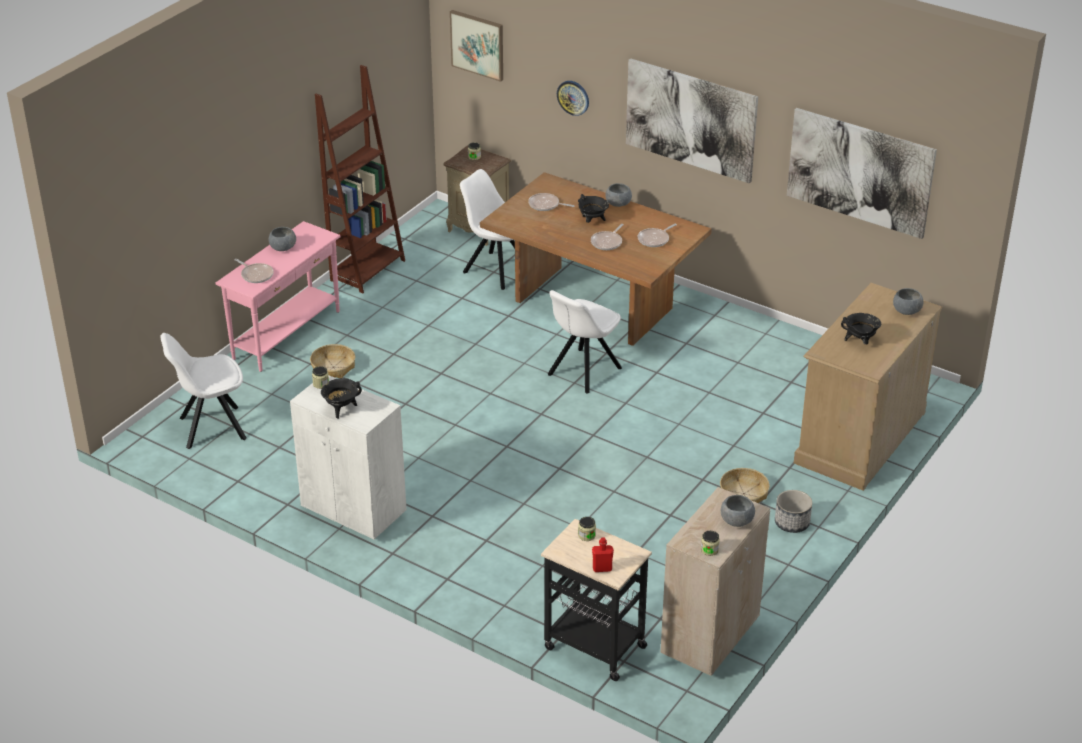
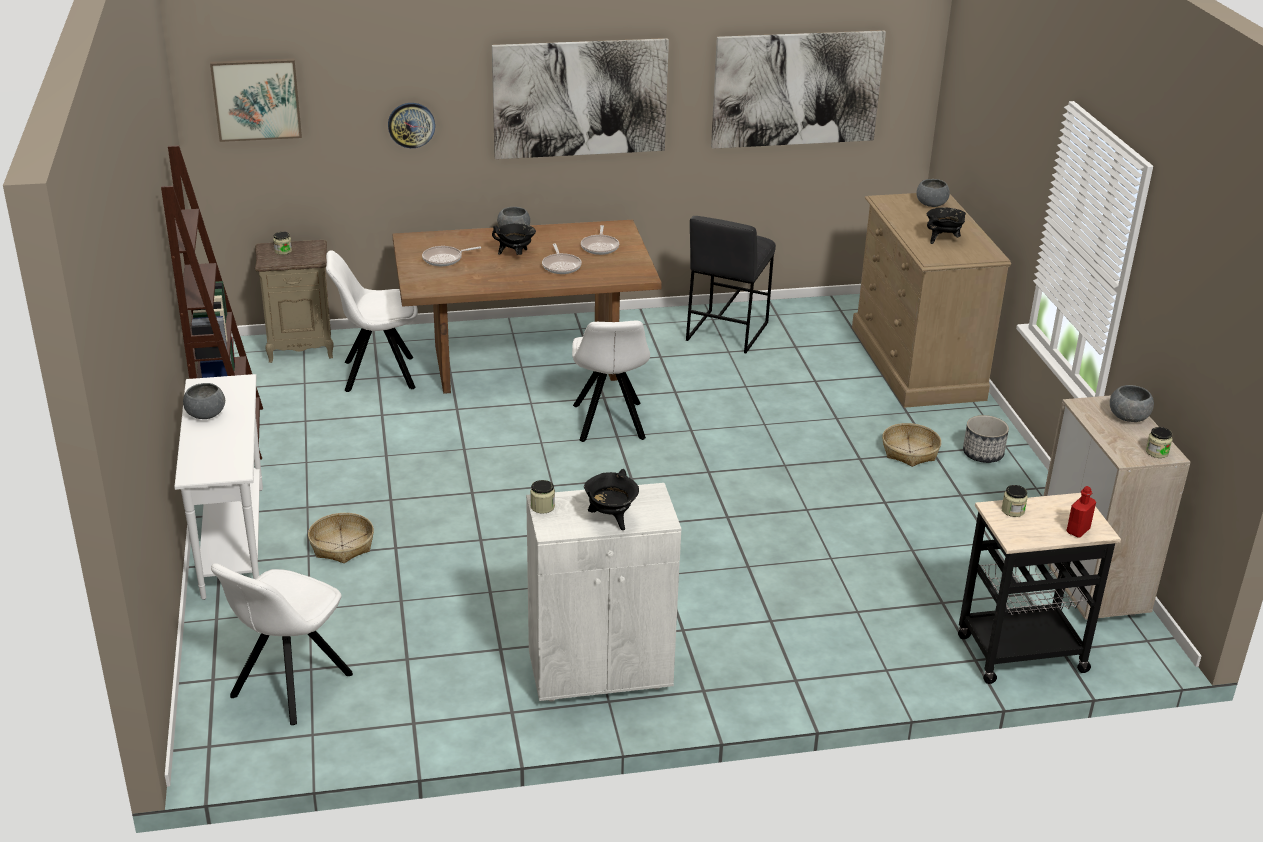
camera: 45 degrees left, 5 degrees down
(256, 275) = (217, 455): frying pan -> none
(286, 334) = (232, 541): pink console table -> white console table
(759, 347) = (726, 332): none -> grey stool

